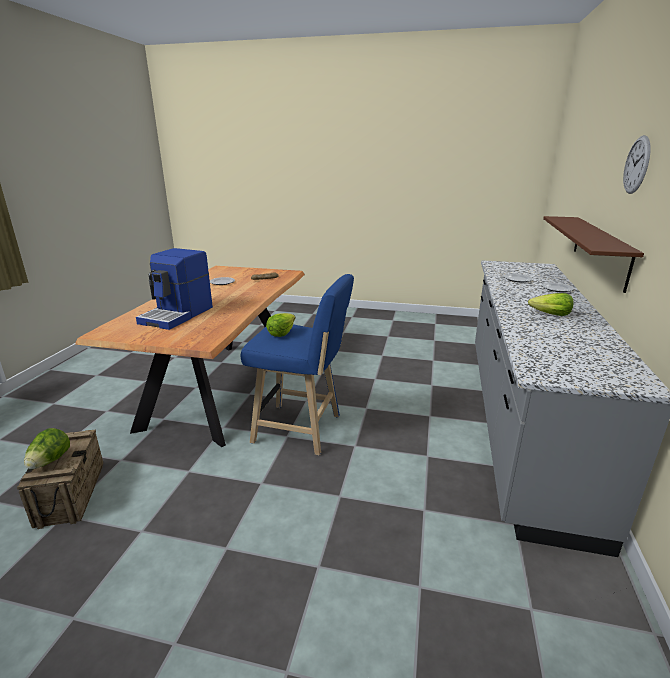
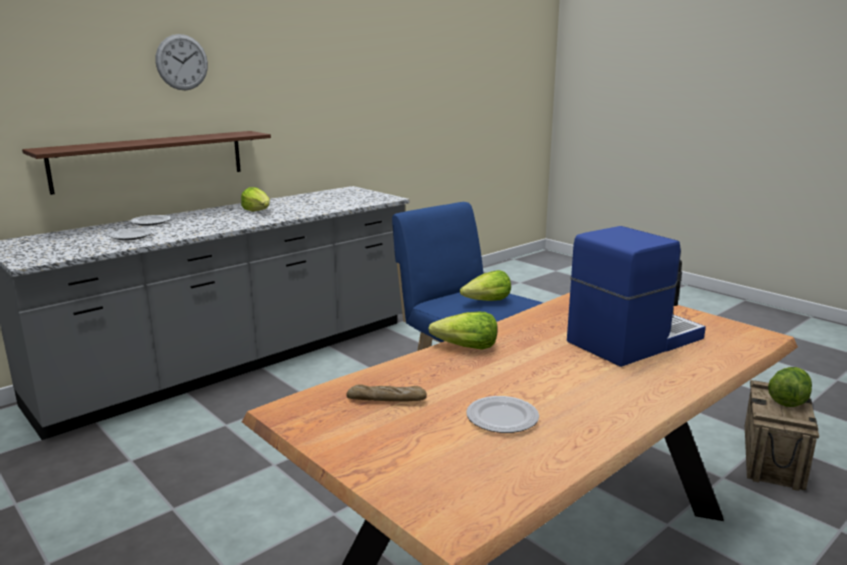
camera: 145 degrees left, 5 degrees down
(256, 296) = (466, 348): none -> lettuce

